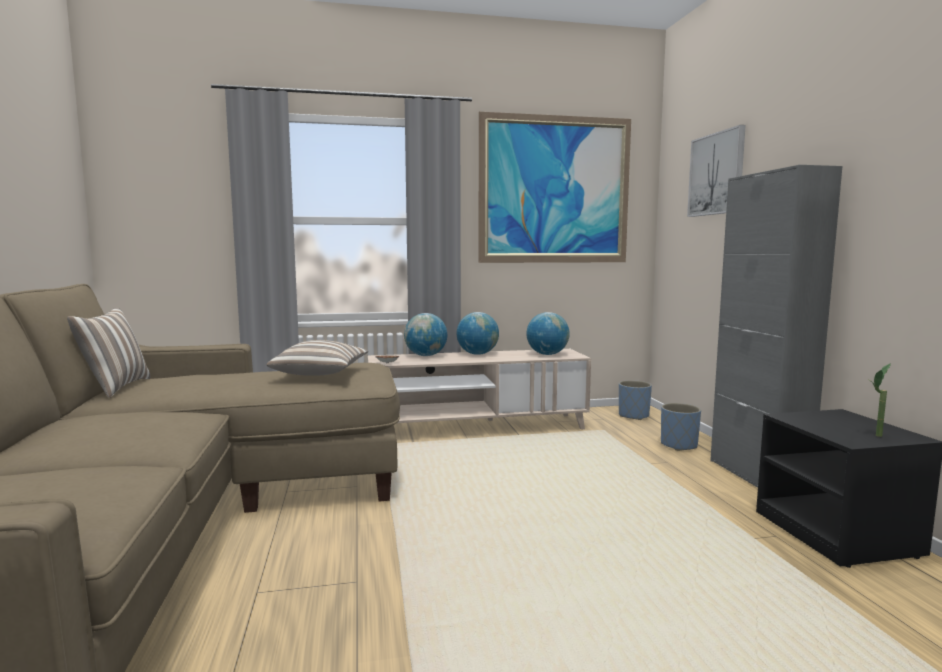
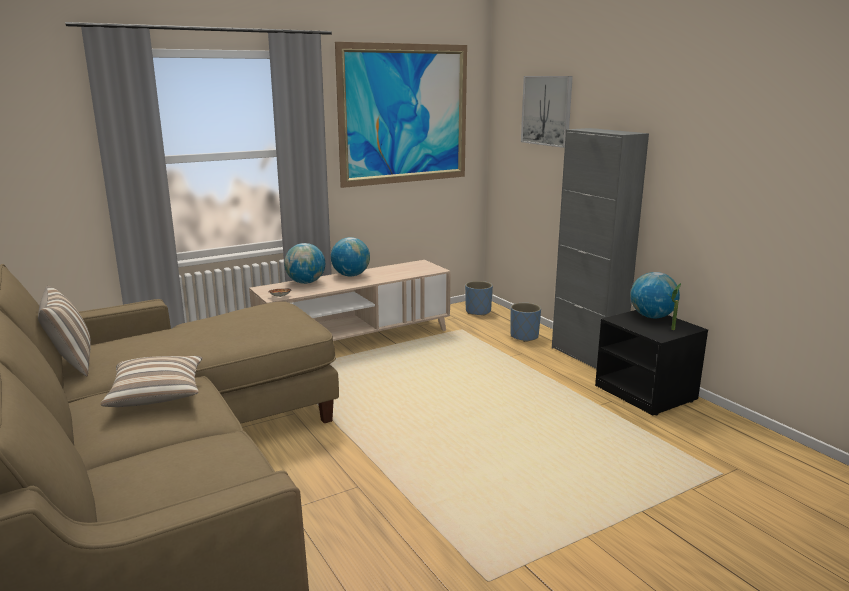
camera: 20 degrees left, 10 degrees up
(321, 373) = (257, 324): pillow -> pillow (157, 396)
(547, 354) = (411, 269): globe -> globe (652, 316)

